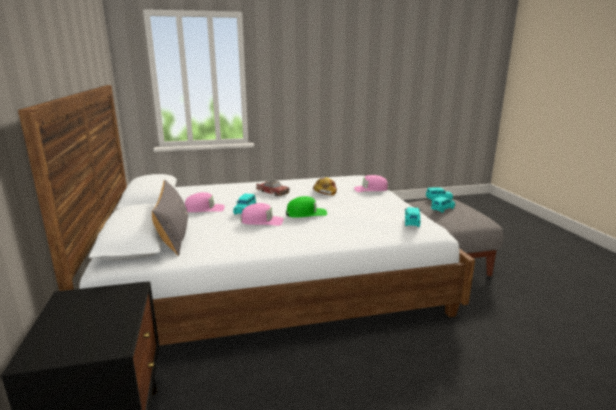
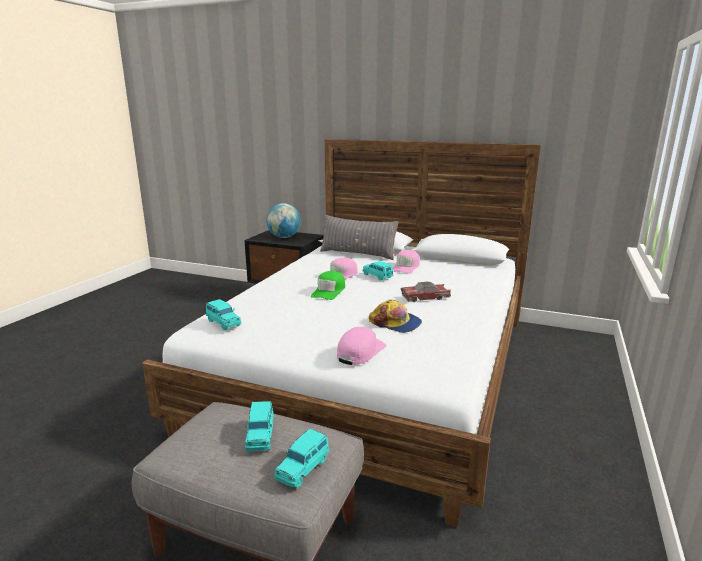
camera: 125 degrees right, 0 degrees up
(90, 319) = (284, 237): none -> globe

